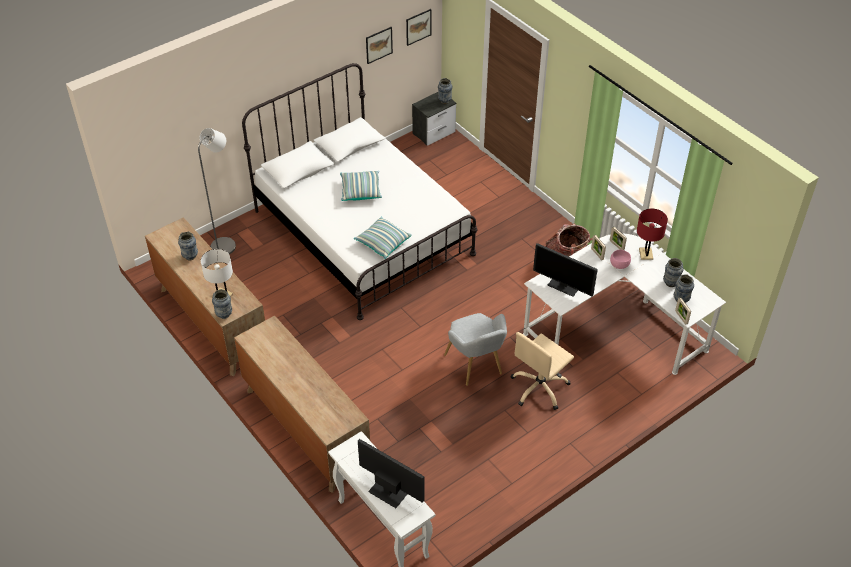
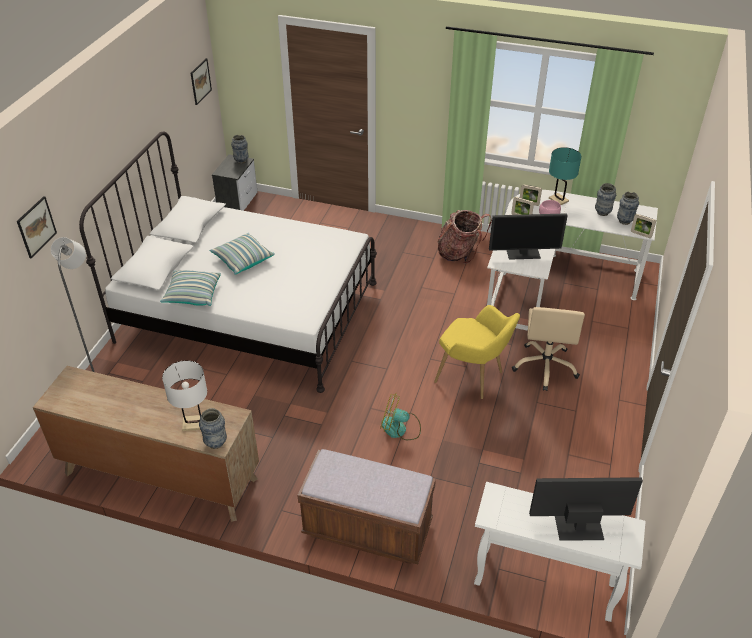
camera: 35 degrees left, 5 degrees down
(190, 256) = (114, 402): vase -> none
(305, 428) = (367, 529): brown dresser -> brown bench
(379, 45) = (175, 107): picture -> picture (36, 227)
(383, 243) = (312, 295): pillow -> pillow (192, 295)
(388, 375) = (400, 429): none -> fan
(476, 367) = (473, 378): grey armchair -> yellow armchair
(646, 254) = (558, 200): red table lamp -> turquoise table lamp

